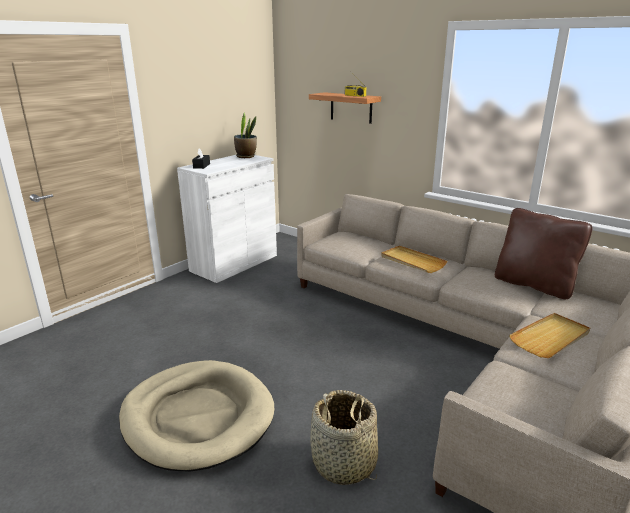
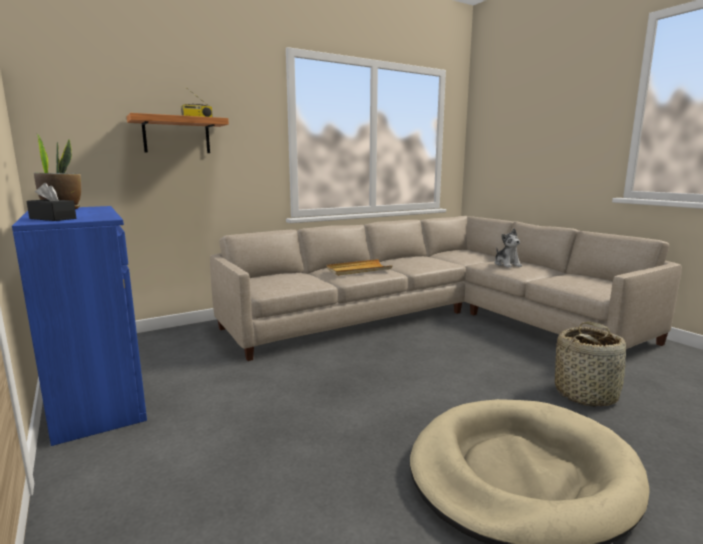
camera: 70 degrees left, 10 degrees down
(234, 263) = (97, 396): white cabinet -> blue cabinet
(534, 285) = (427, 255): brown pillow -> none
(550, 338) = (507, 264): beige tray -> plush toy

